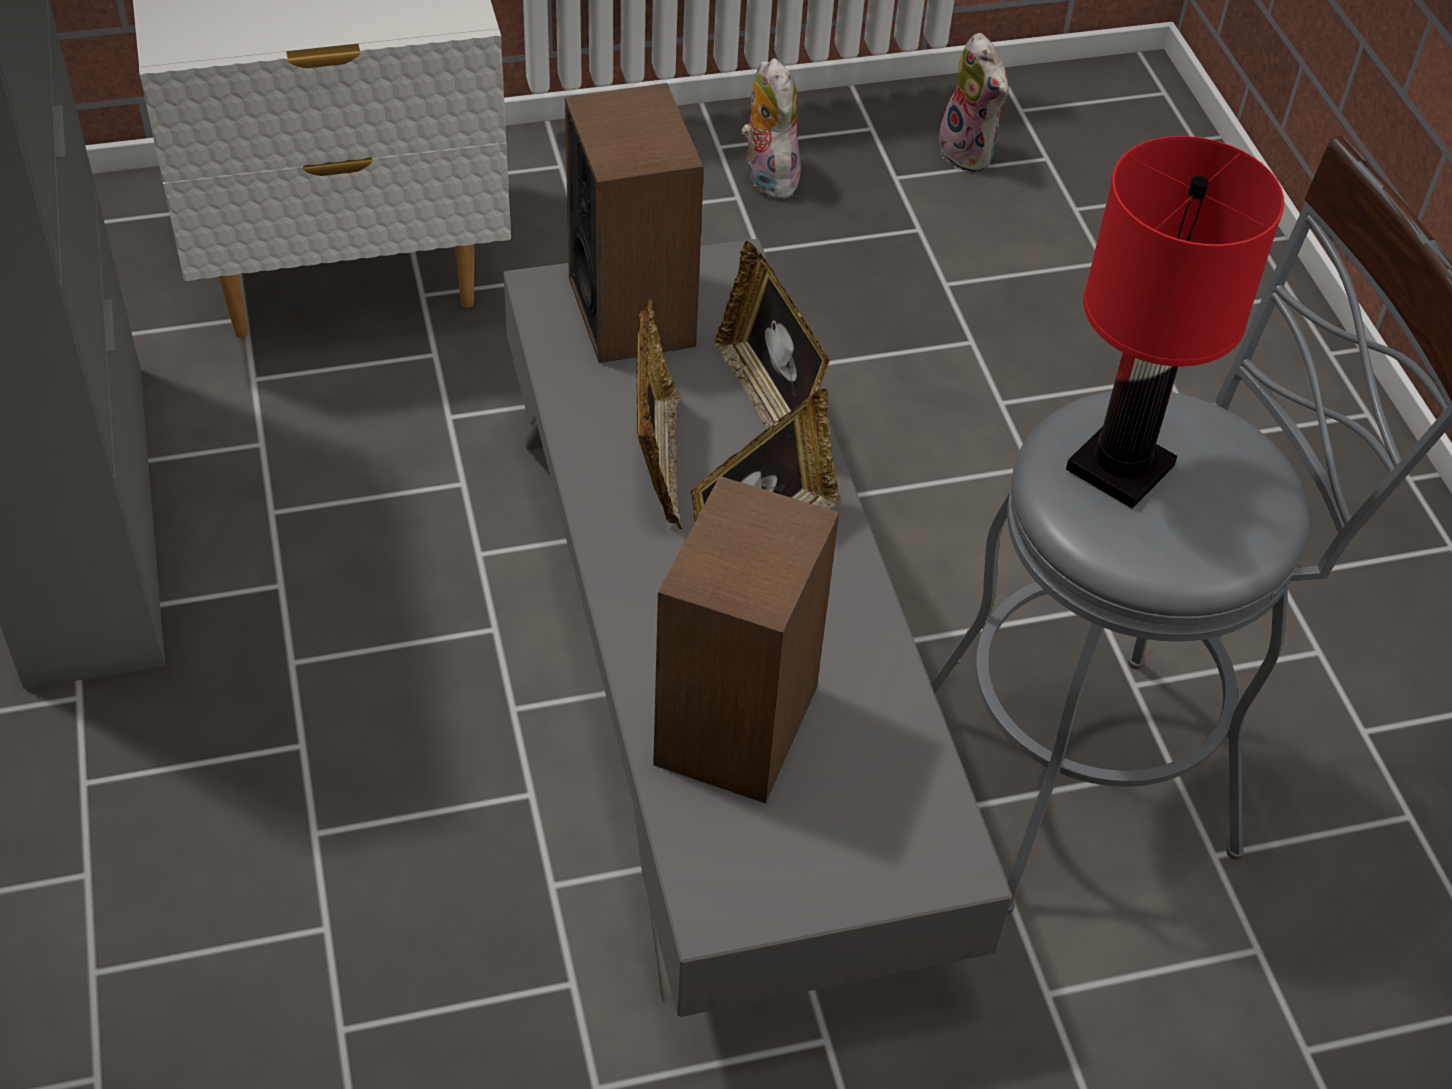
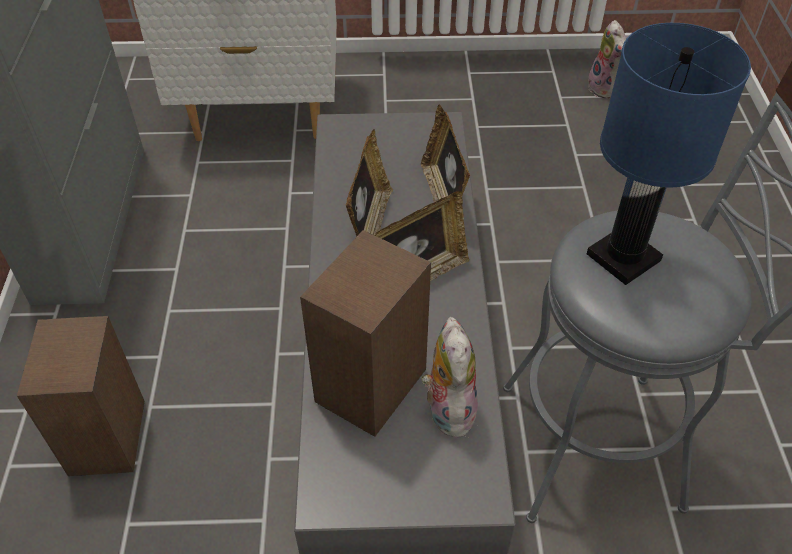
camera: 15 degrees right, 0 degrees up
(632, 311) = (380, 142): speaker -> speaker (108, 436)
(766, 177) = (490, 90): plush toy -> plush toy (447, 408)
(1120, 469) = (623, 258): red table lamp -> blue table lamp

